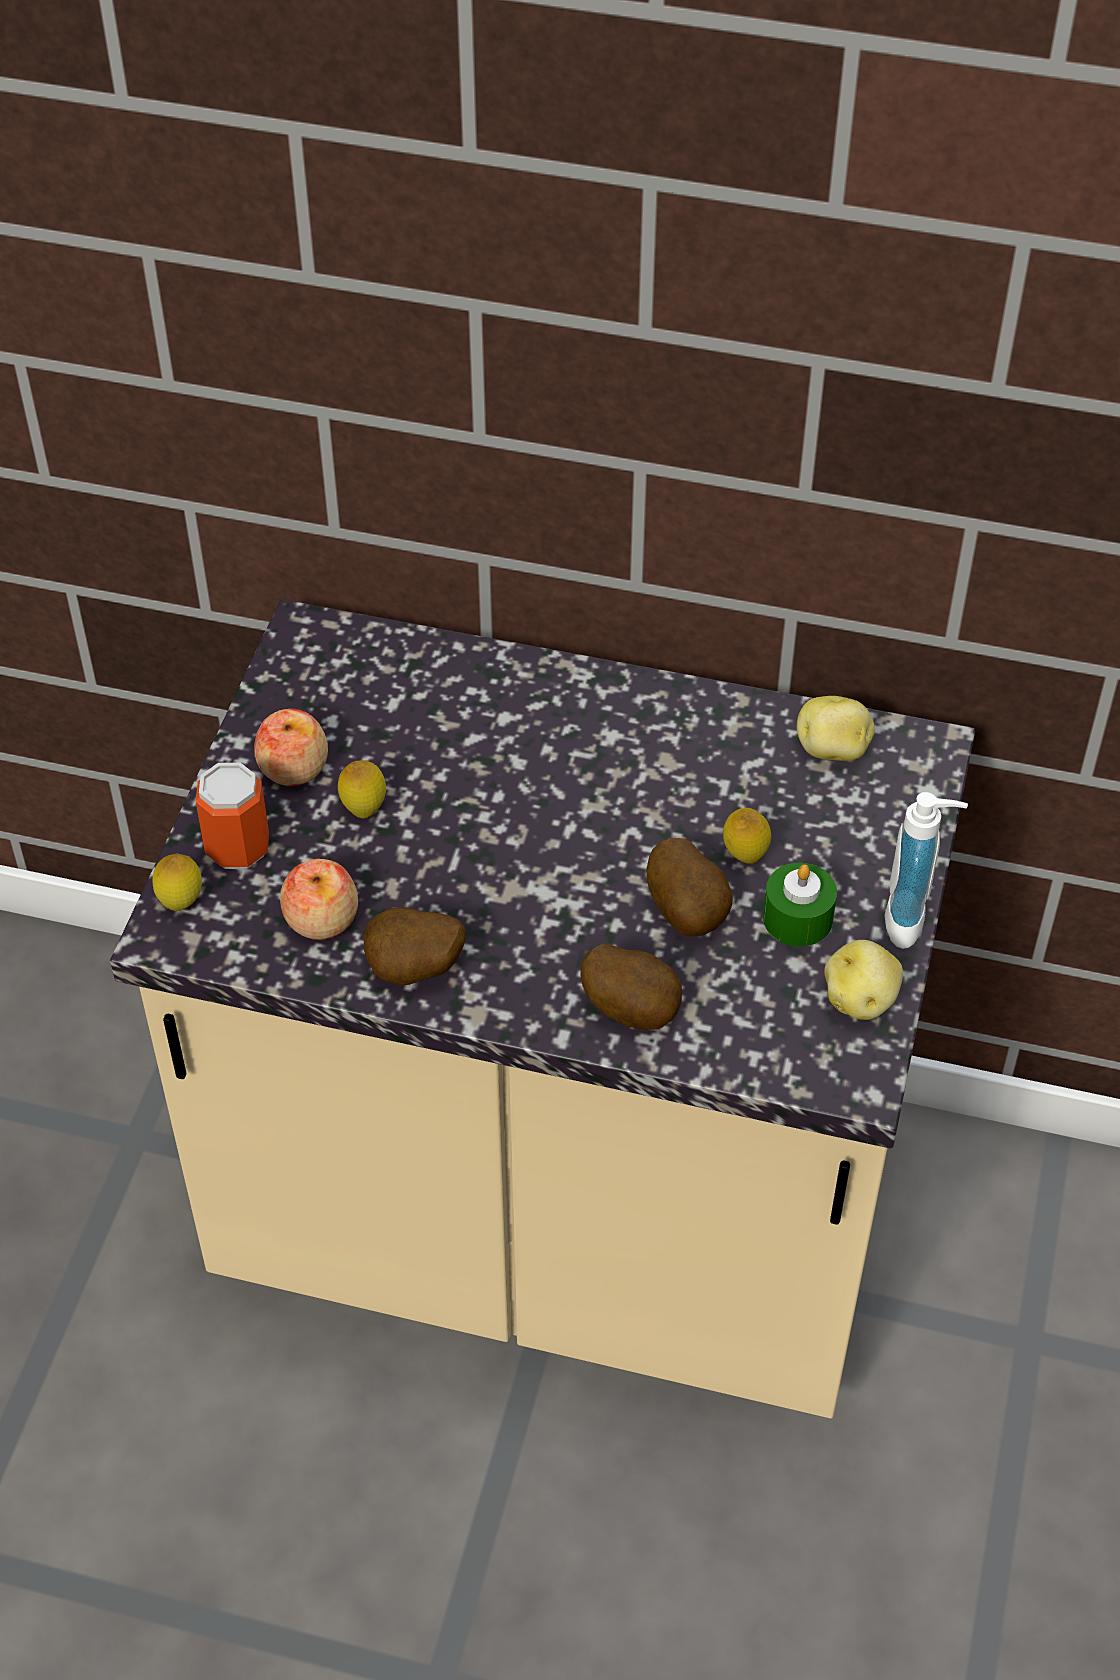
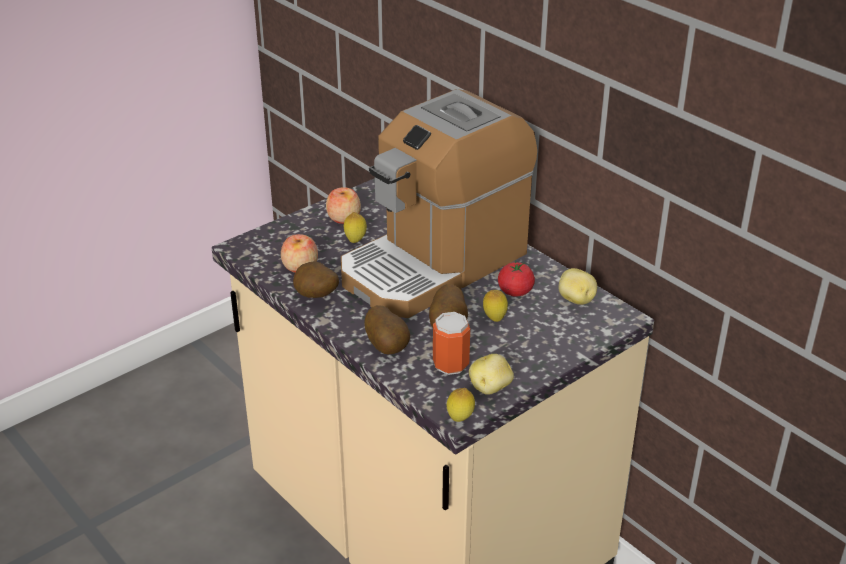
camera: 35 degrees right, 15 degrees down
(181, 903) = (255, 240): lemon -> lemon (460, 419)
(238, 847) = (295, 233): can -> can (450, 364)
(546, 792) = (434, 264): none -> coffee machine
(727, 782) = (515, 291): none -> tomato
(797, 918) = (494, 349): green candle -> none
(913, 920) = (547, 372): soap dispenser -> none

